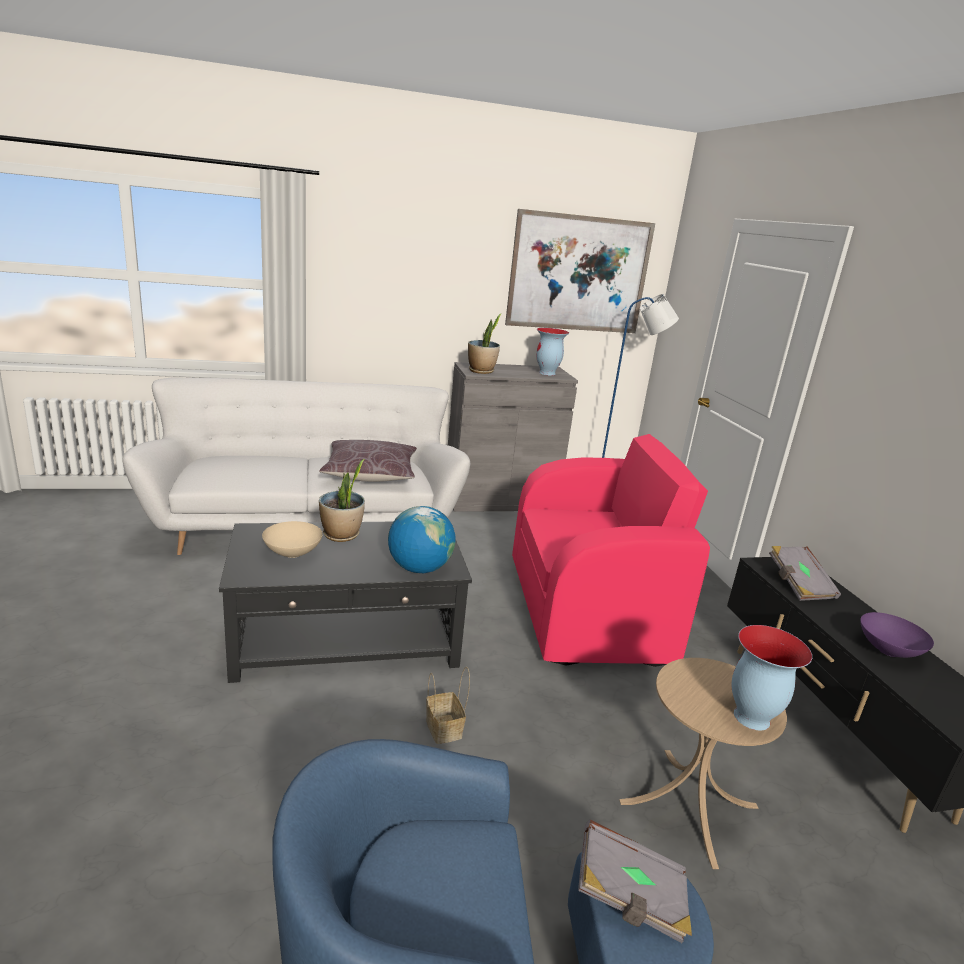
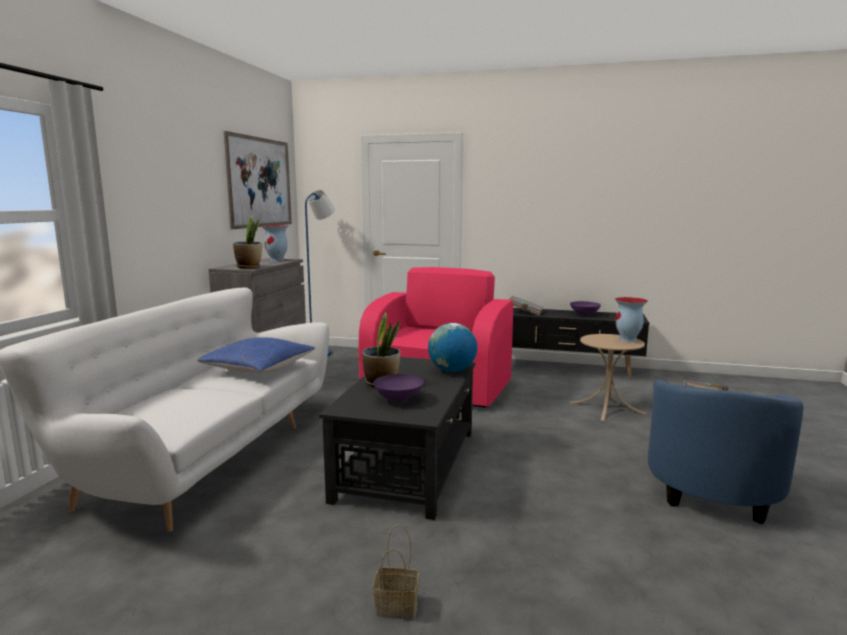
camera: 60 degrees left, 10 degrees down
(293, 553) = (398, 399): beige bowl -> purple bowl
(370, 473) = (259, 368): brown pillow -> blue pillow
(445, 729) = (530, 449): basket -> basket (398, 605)

